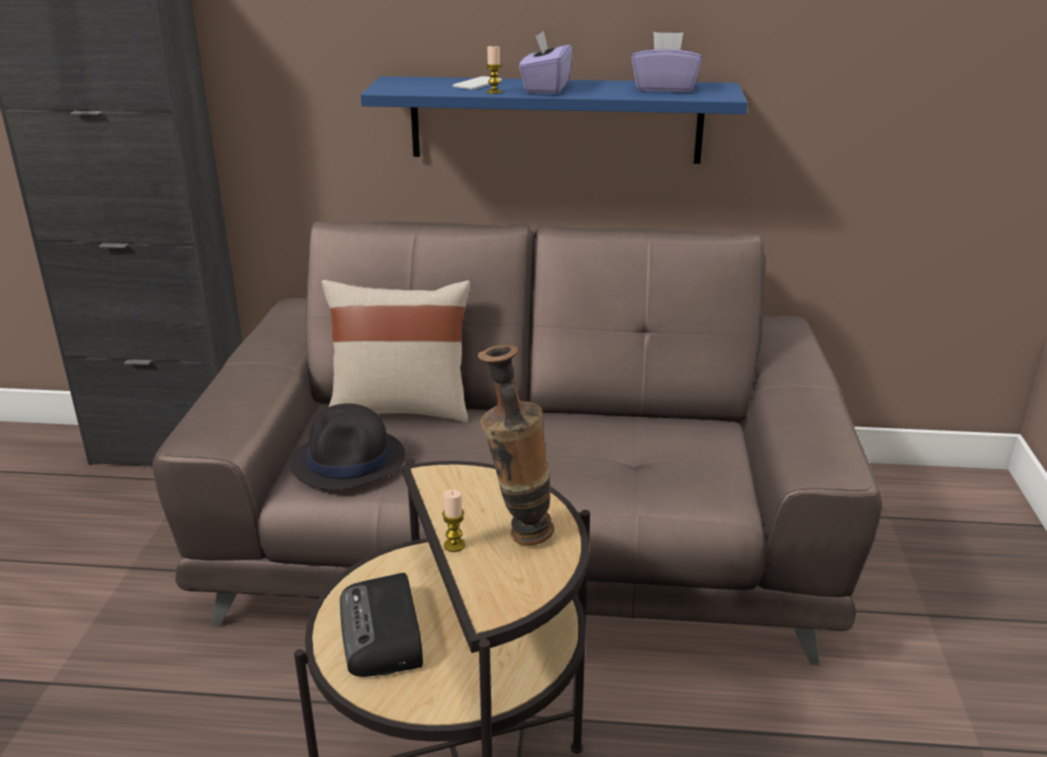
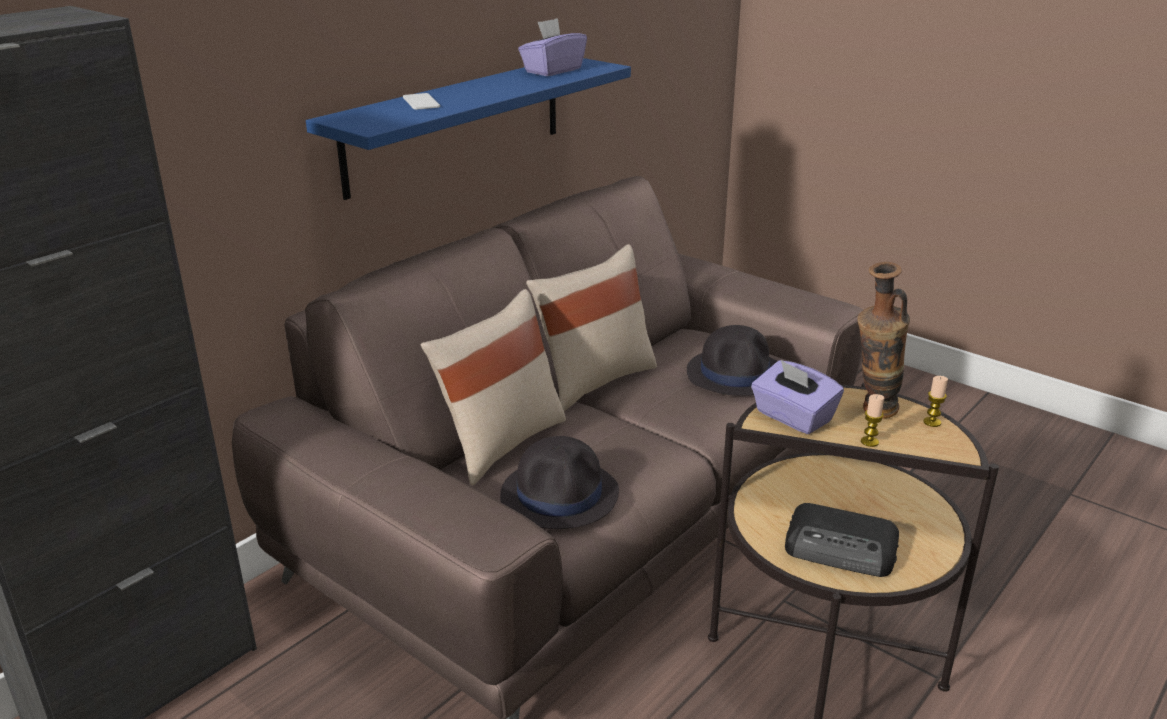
camera: 55 degrees left, 0 degrees up
(494, 92) = (462, 104): candle -> candle (932, 422)
(545, 88) = (482, 91): purple tissue box -> purple tissue box (793, 417)
(554, 411) = (594, 380): none -> beige pillow
(665, 475) = (735, 373): none -> black hat

